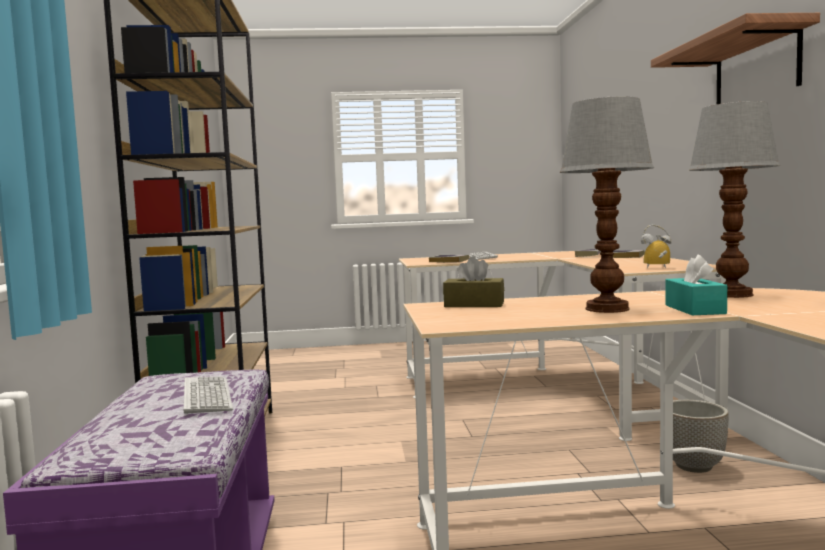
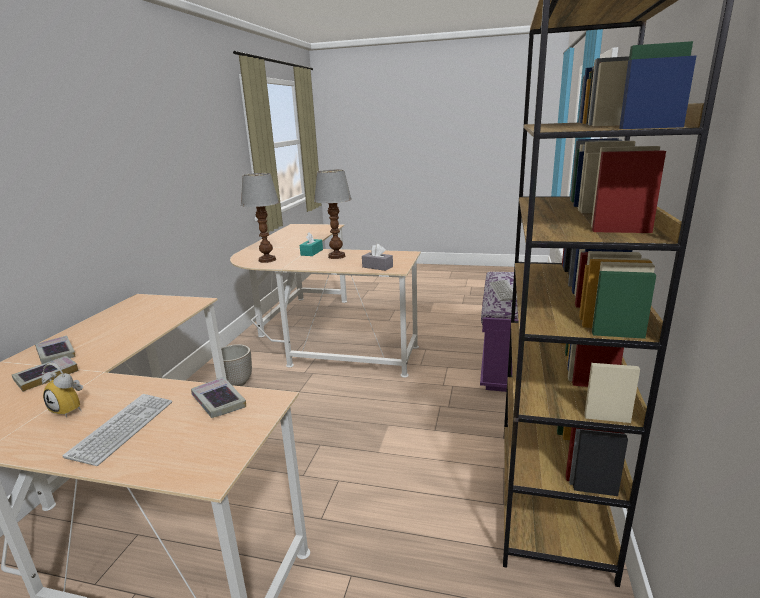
camera: 160 degrees left, 15 degrees up
(474, 304) = (377, 267): brown tissue box -> grey tissue box
(657, 268) = (168, 303): alarm clock -> alarm clock (72, 409)
(756, 68) = (111, 144): shelf -> none

